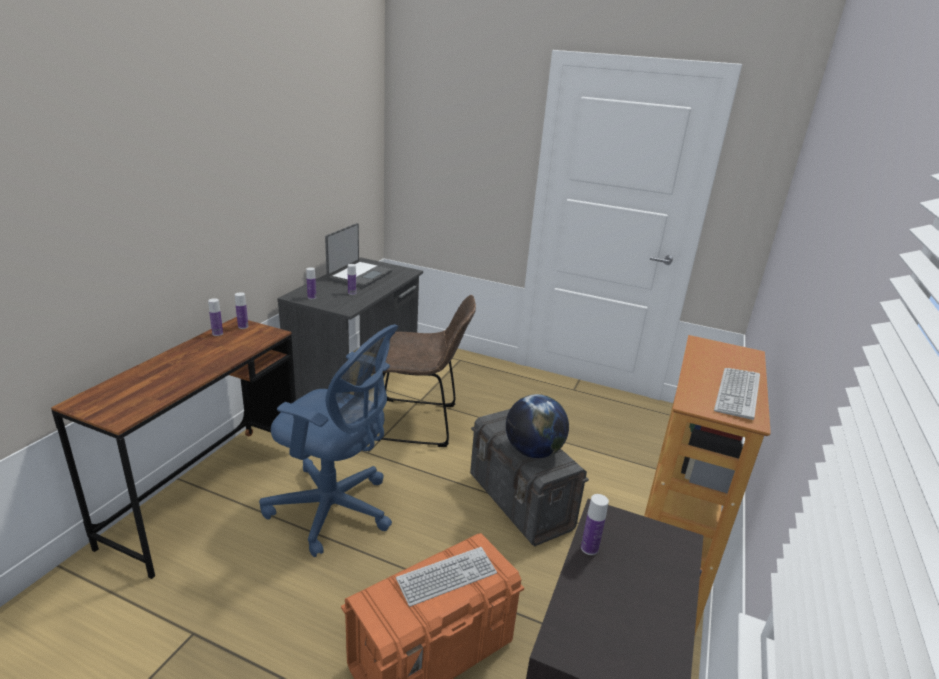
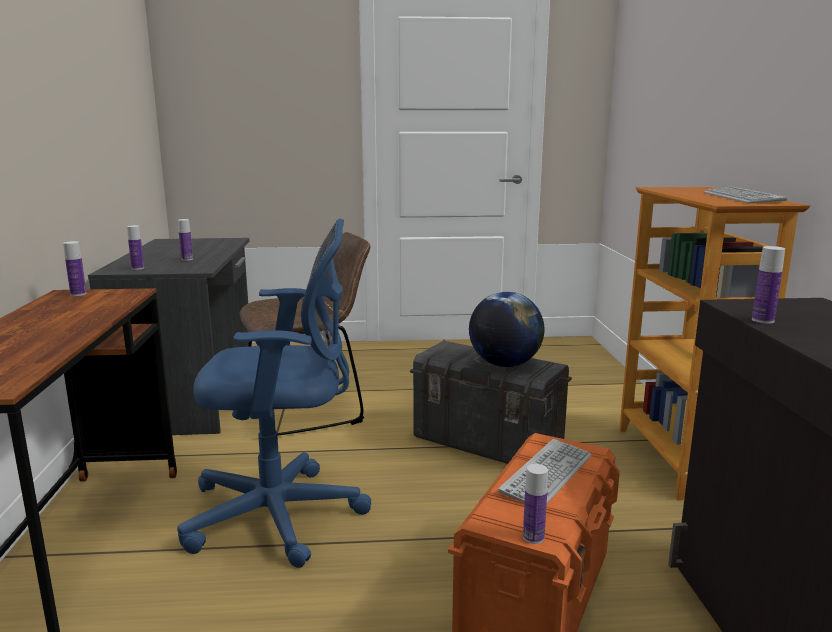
camera: 25 degrees left, 10 degrees down
(217, 333) = (47, 304): bottle -> bottle (533, 537)
(359, 275) = (175, 248): laptop -> none

